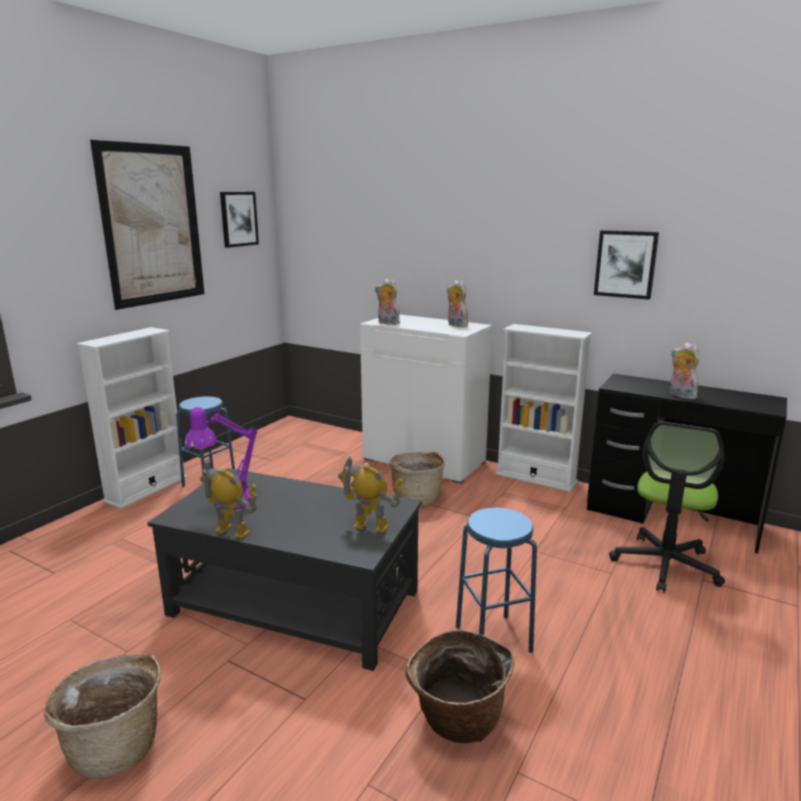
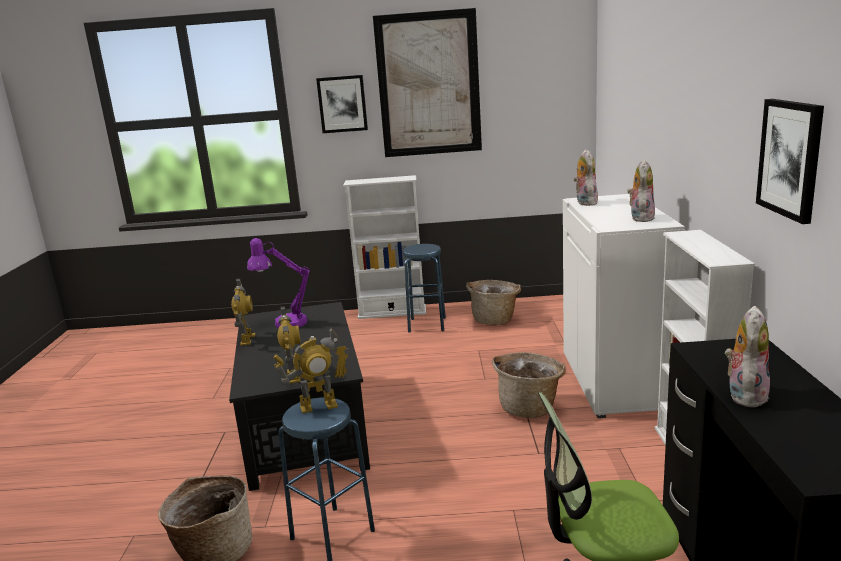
camera: 60 degrees right, 0 degrees up
(116, 745) = (134, 435): basket -> basket (495, 320)
(238, 219) = (535, 75): picture -> picture (342, 104)
(489, 518) = (319, 406): none -> toy robot

